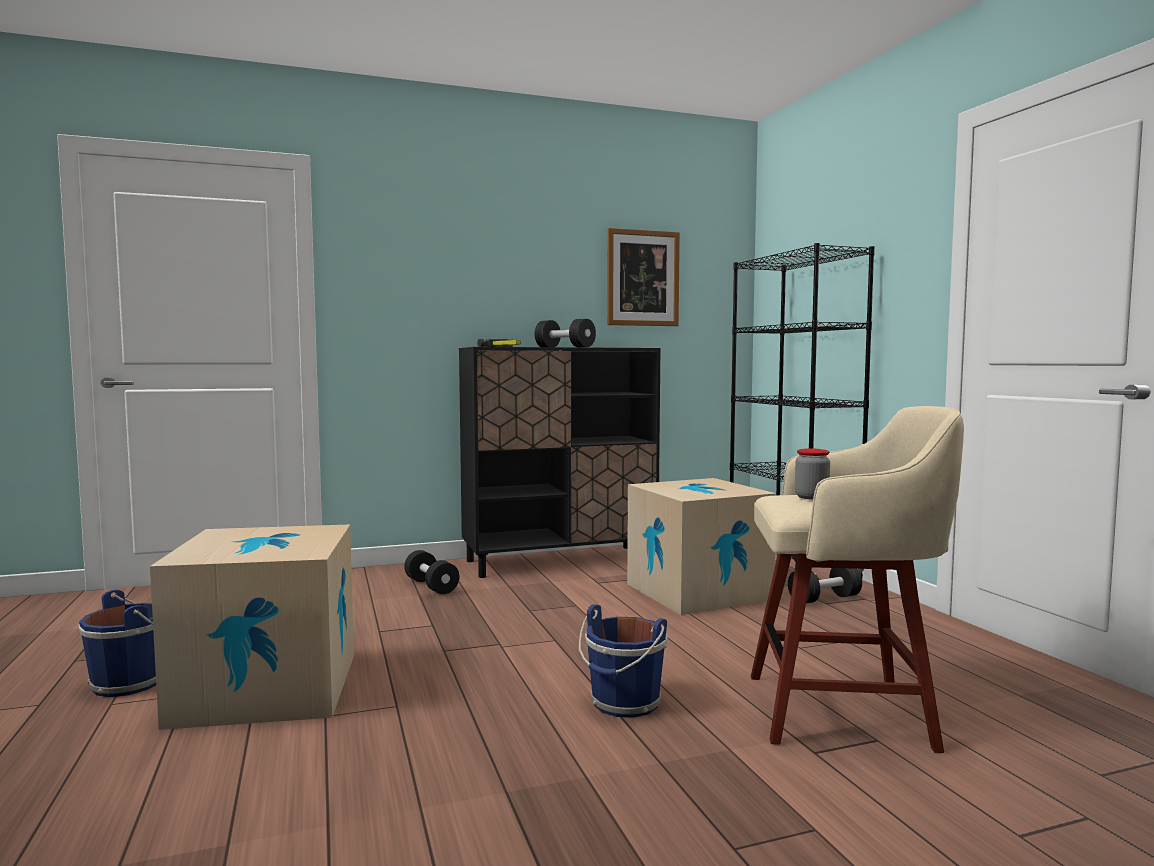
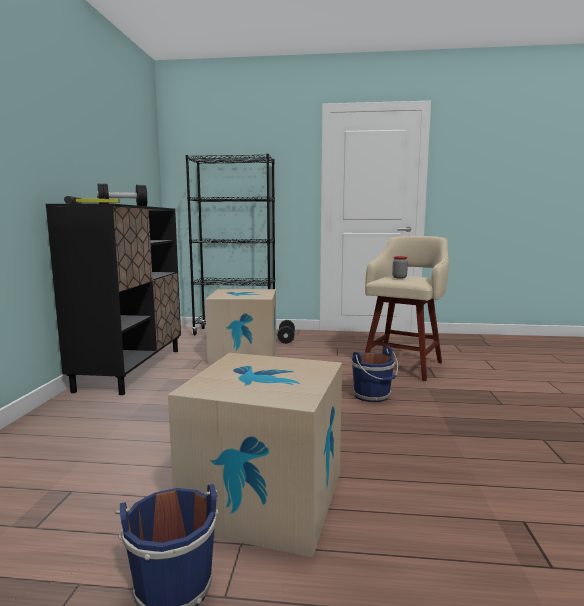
camera: 65 degrees left, 5 degrees up
(431, 586) = (112, 412): black dumbbell -> none
(643, 278) = (124, 156): picture -> none

